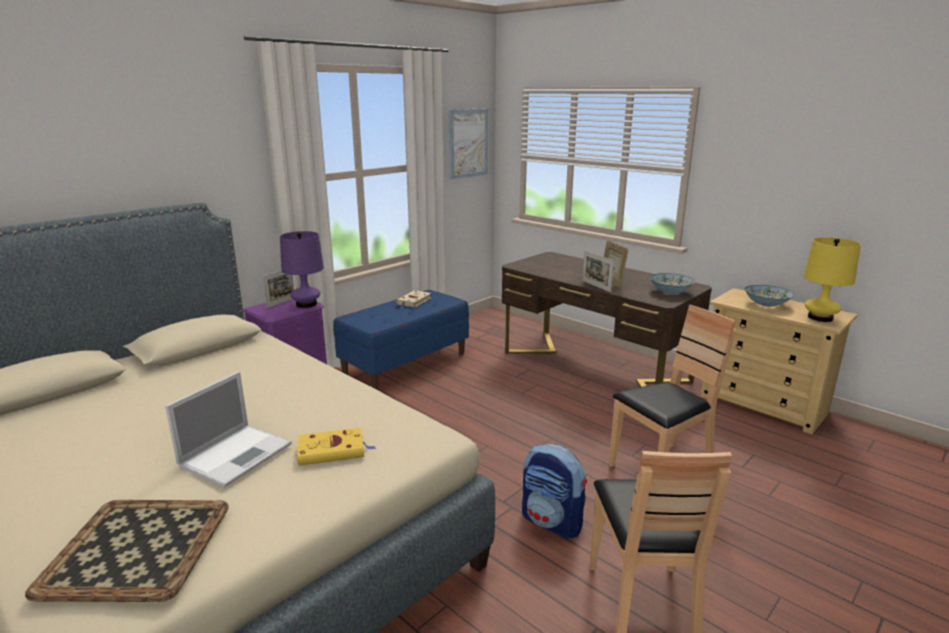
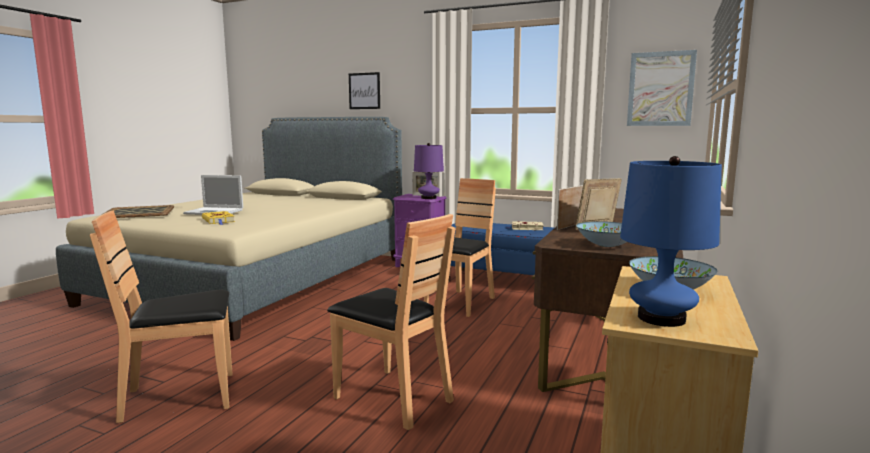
camera: 70 degrees right, 10 degrees down
(133, 161) = (364, 91): none -> picture
(457, 398) = (461, 303): none -> brown chair
(552, 522) = (288, 356): backpack -> none
(820, 317) = (661, 318): yellow table lamp -> blue table lamp

